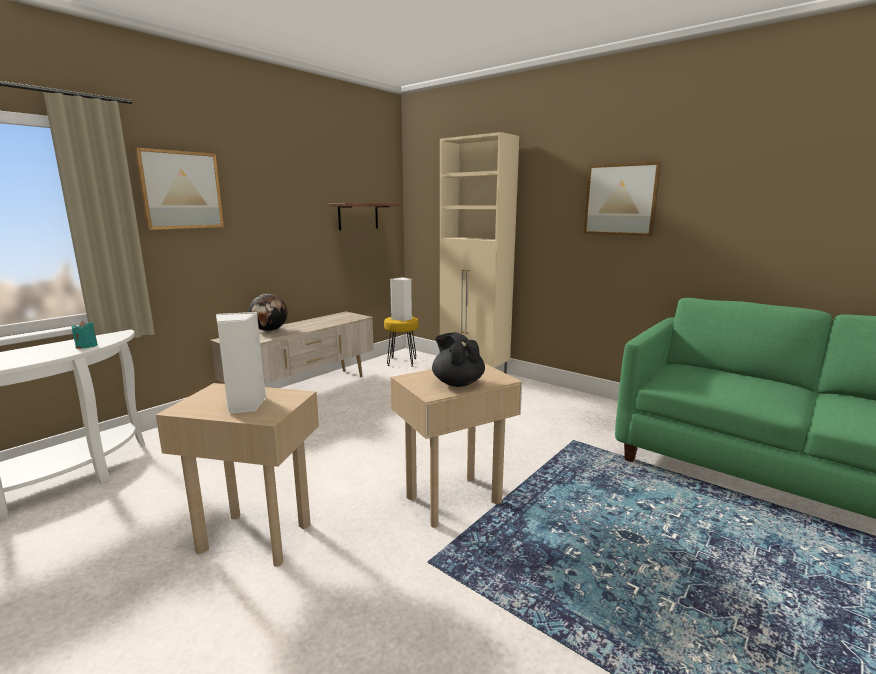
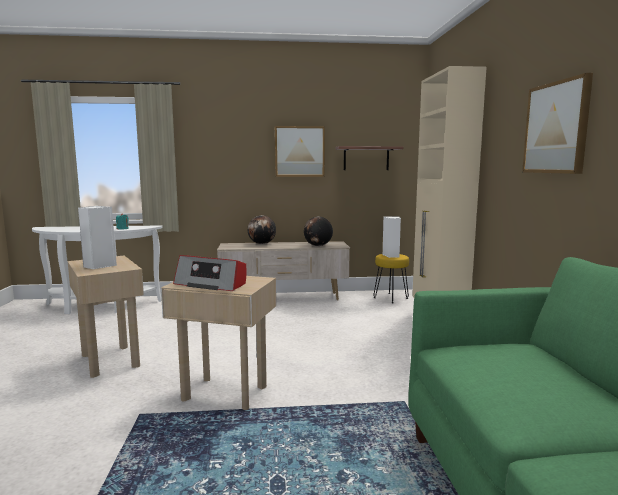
camera: 45 degrees right, 5 degrees down
(181, 190) = (211, 138): picture -> picture (299, 151)
(338, 321) = (318, 246): none -> globe
(457, 383) = (211, 284): black teapot -> radio

